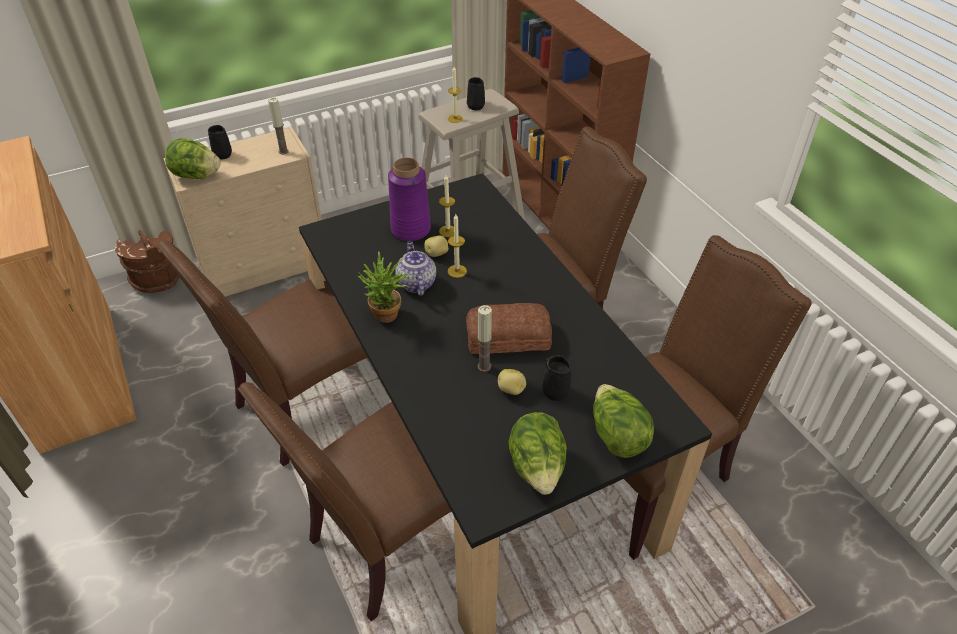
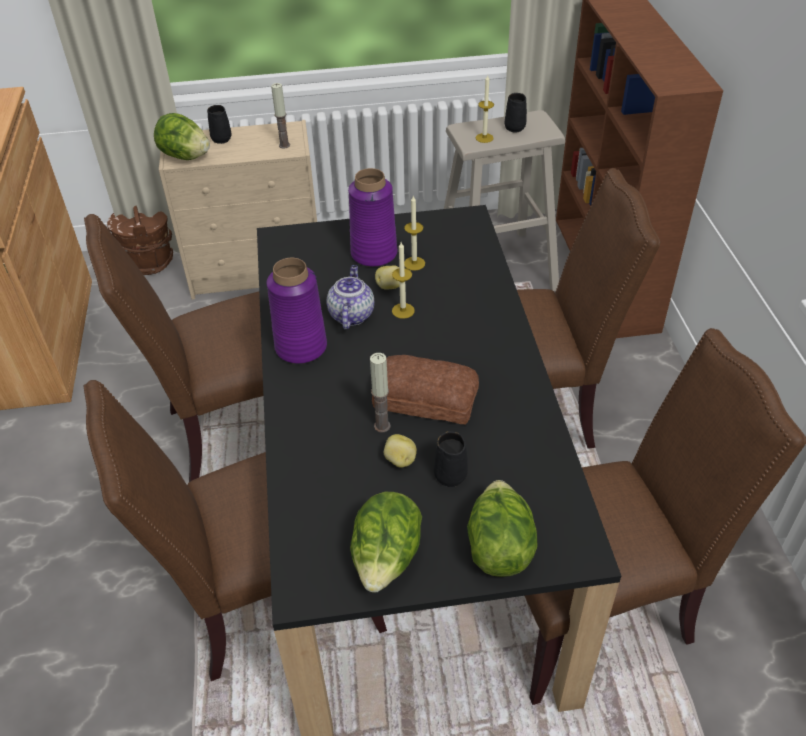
camera: 20 degrees right, 0 degrees up
(386, 318) = (300, 347): potted plant -> purple vase

